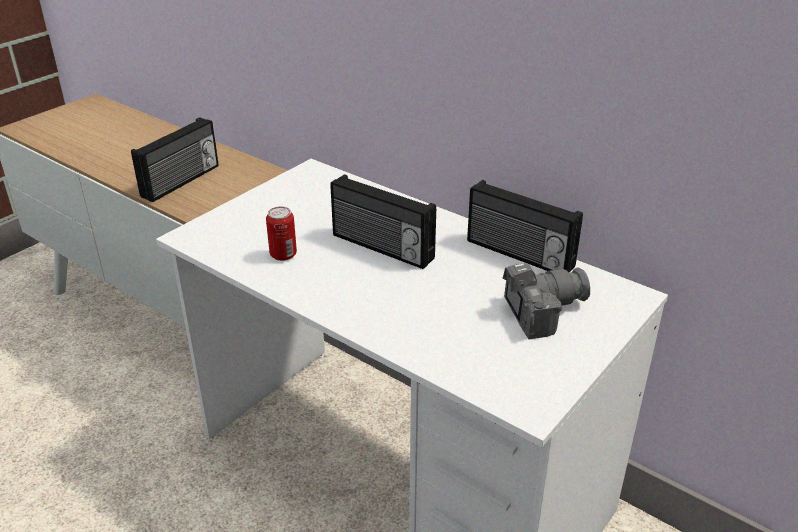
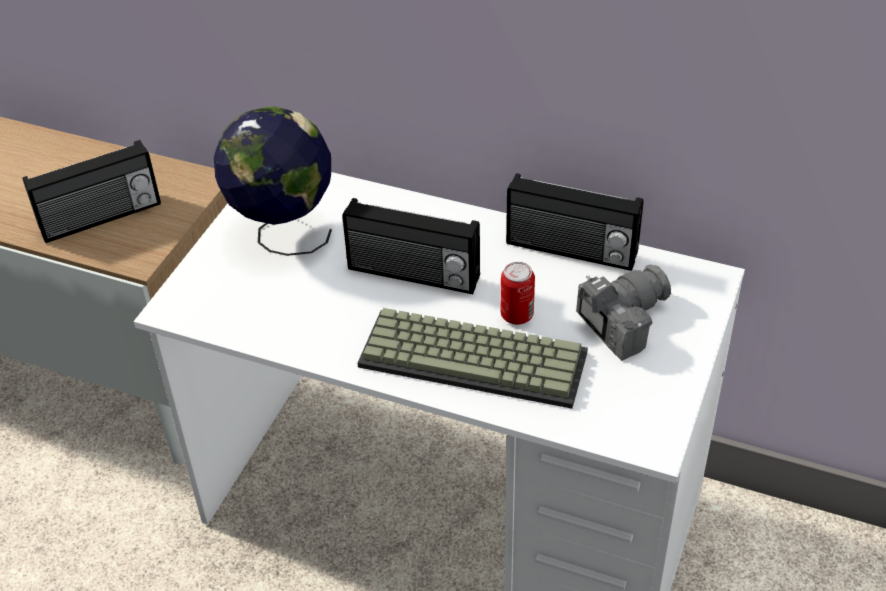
camera: 15 degrees left, 10 degrees up
(182, 181) = (101, 218): radio -> radio turned 45 degrees clockwise
(283, 255) = (302, 310): can -> can (517, 315)
(297, 205) = (283, 233): none -> globe
(404, 312) = (476, 357): none -> keyboard

